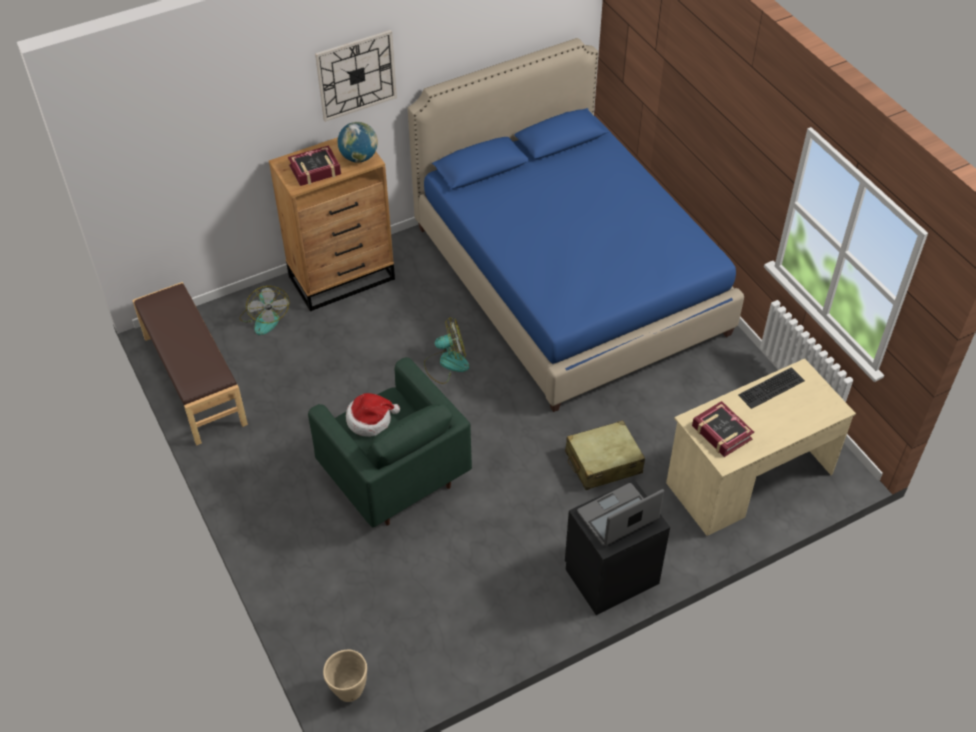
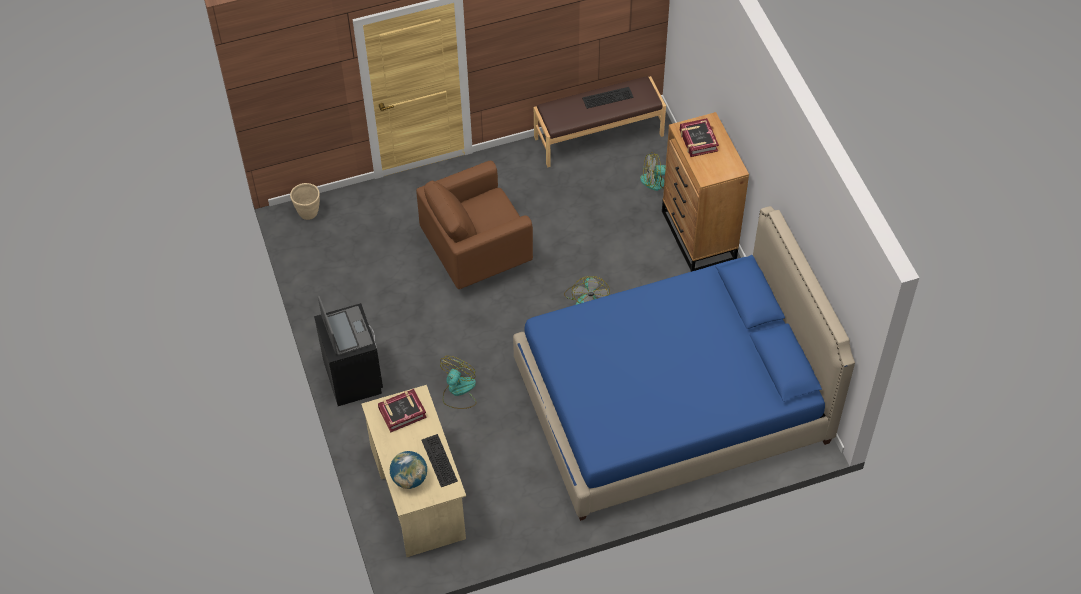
camera: 100 degrees right, 5 degrees up
(171, 332) = (608, 97): none -> keyboard
(356, 75) = (760, 140): wall clock -> none
(359, 157) = (710, 170): globe -> globe (409, 479)
(370, 420) = (492, 210): hat -> none
(394, 477) = (476, 253): green armchair -> brown armchair
(603, 463) = (458, 391): beige suitcase -> fan

